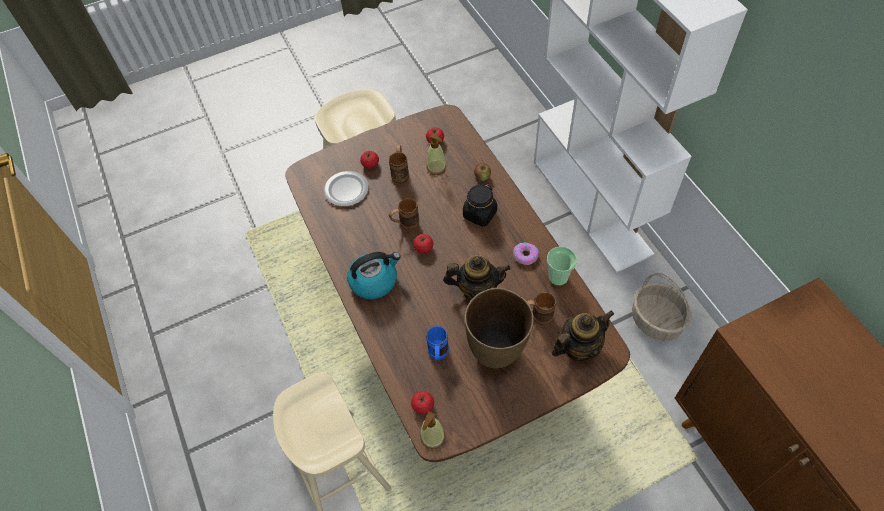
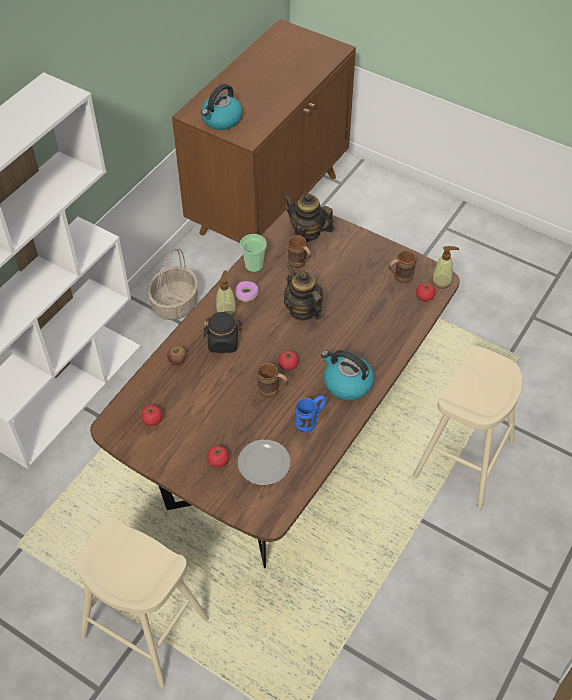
camera: 125 degrees left, 5 degrees down
(400, 173) = (213, 428): brown mug -> brown mug (399, 278)
(436, 167) = (187, 401): soap dispenser -> soap dispenser (226, 310)
(438, 355) = (379, 307): blue mug -> blue mug (310, 421)
(496, 351) = (347, 275): brown vase -> none
(791, 323) = (221, 120): none -> kettle

